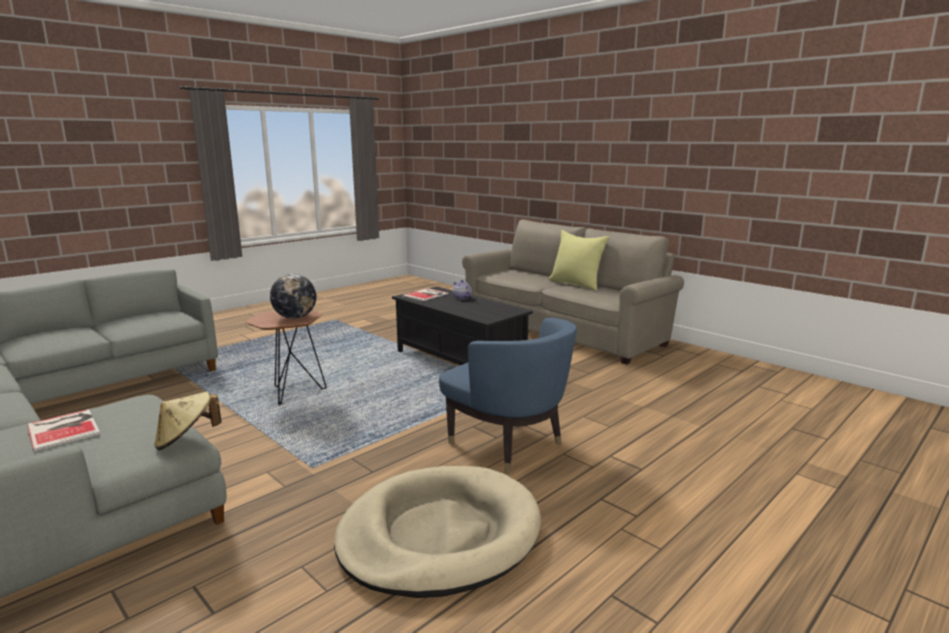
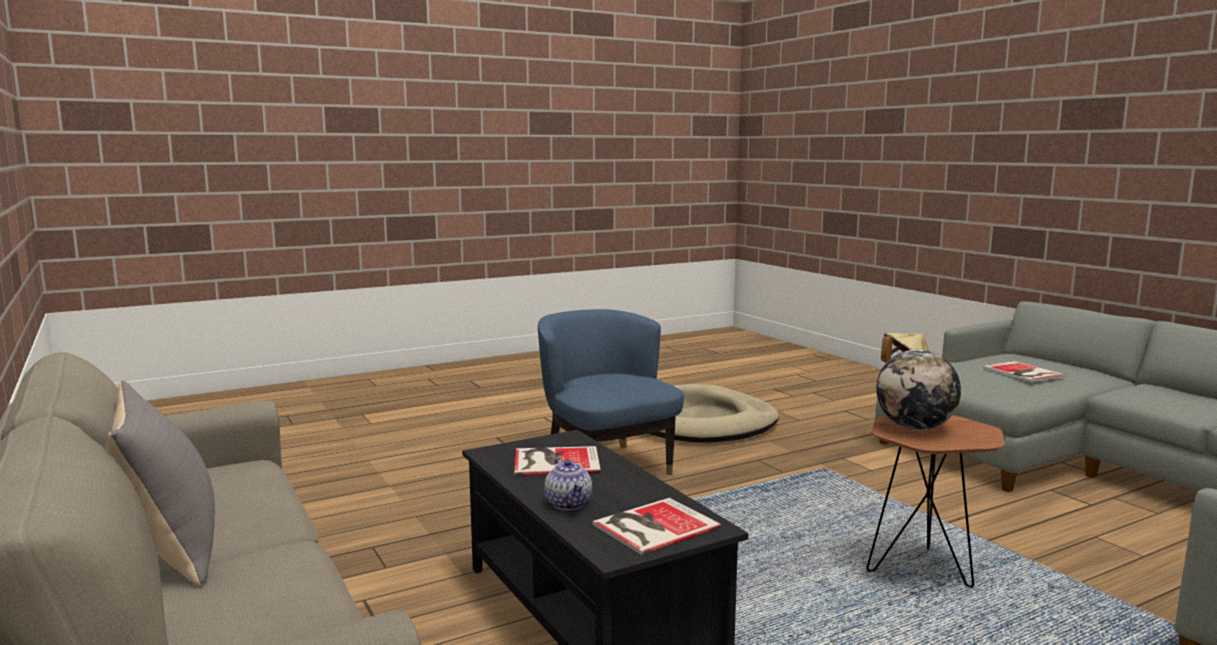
camera: 165 degrees left, 5 degrees down
(483, 309) = (554, 461): none -> book
(576, 284) = (170, 550): yellow pillow -> grey pillow

